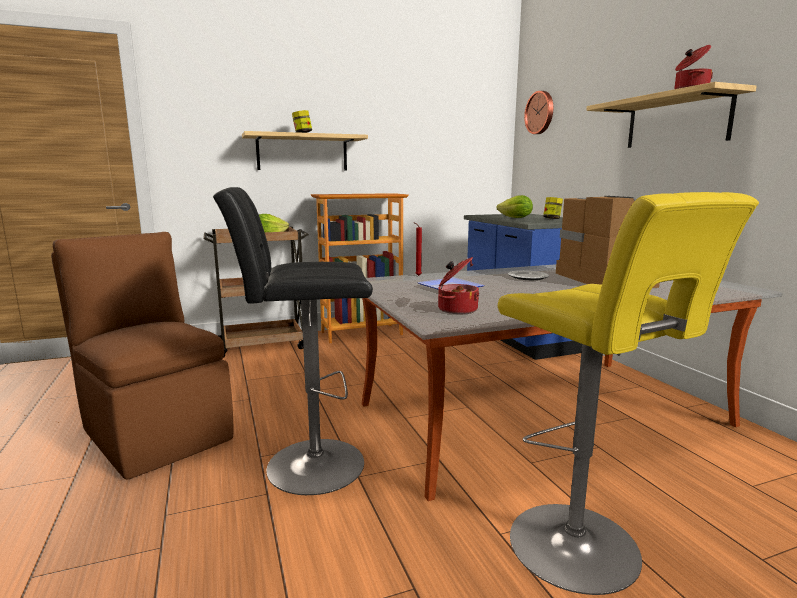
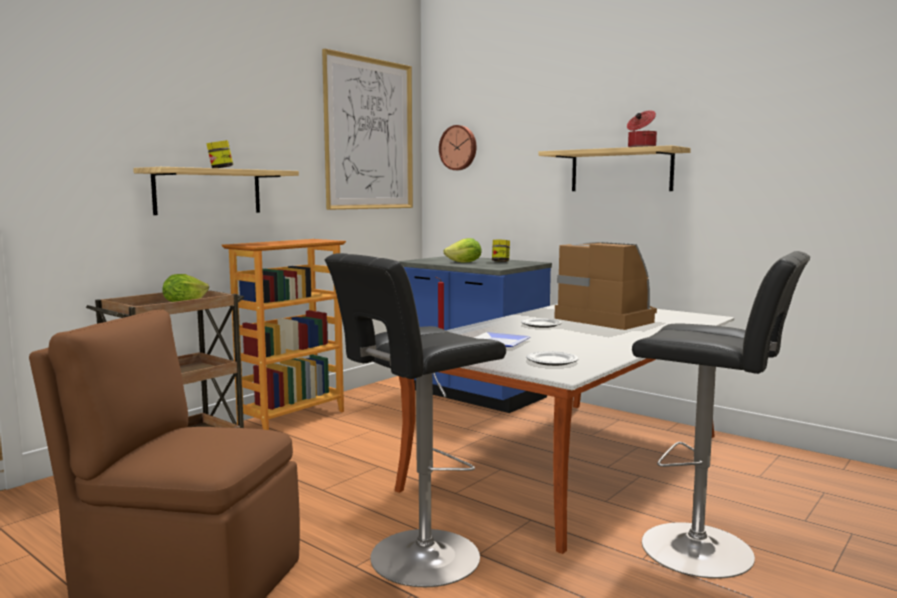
camera: 30 degrees left, 5 degrees down
(456, 309) = (551, 361): cooking pot -> plate
(457, 105) = (369, 134): none -> picture
(581, 551) = (705, 551): yellow stool -> black stool

